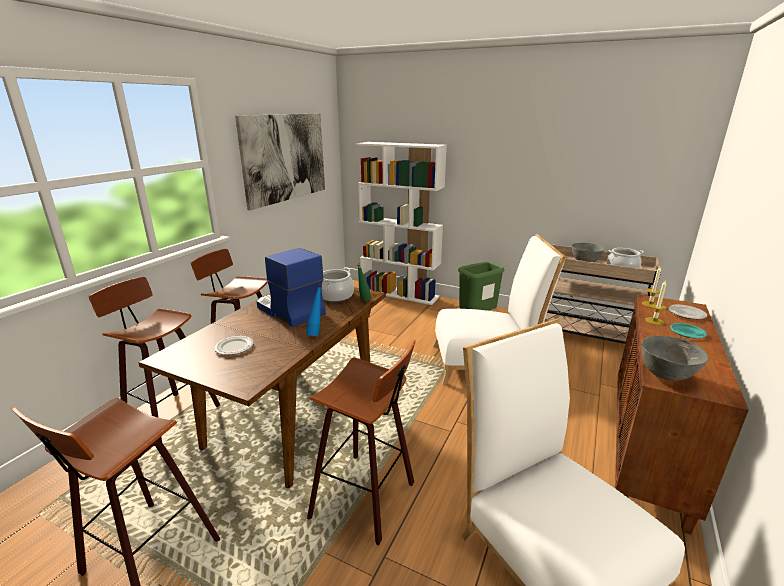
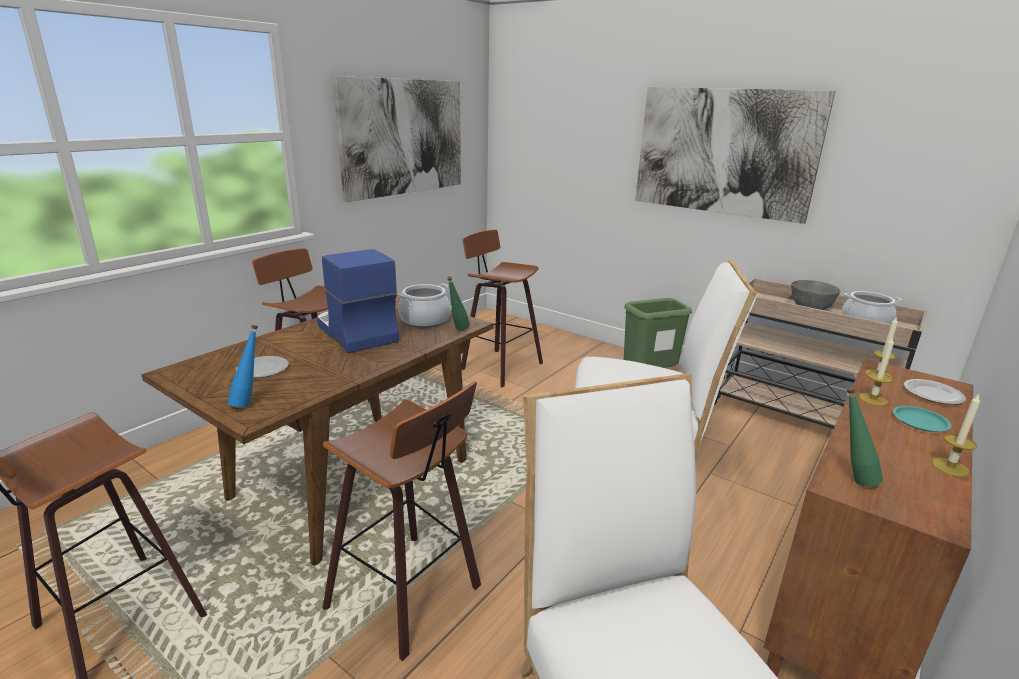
camera: 10 degrees right, 0 degrees up
(168, 417) = (204, 455): stool -> stool (498, 366)
(316, 333) = (374, 363): blue bottle -> blue bottle (249, 402)
(400, 294) = (552, 334): white bookcase -> none
(517, 158) = (724, 152): none -> picture
(665, 375) = (851, 479): grey bowl -> green bottle
(716, 360) = (950, 467): none -> candle

